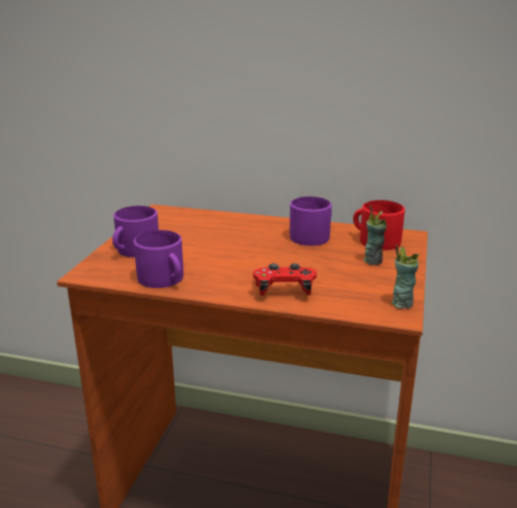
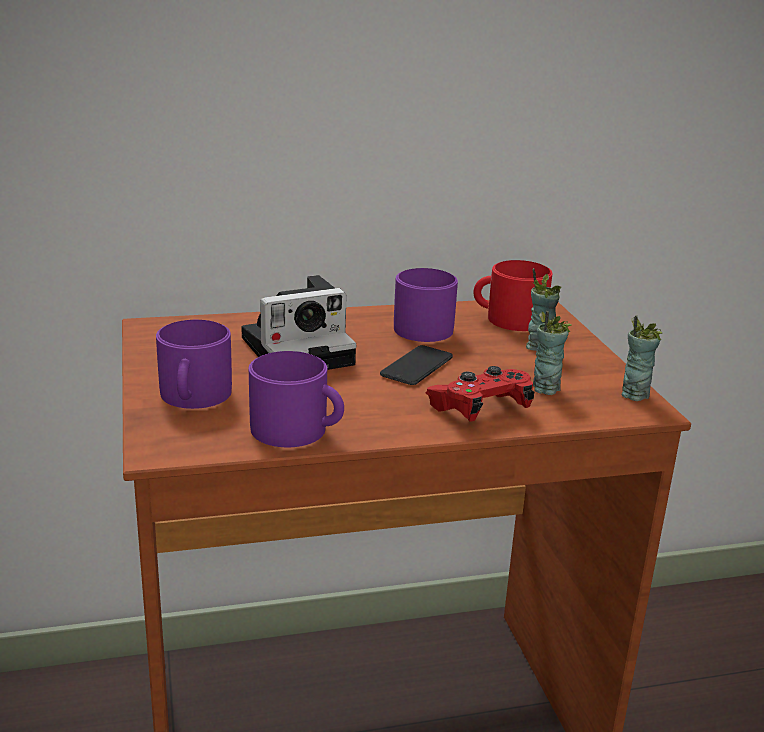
camera: 30 degrees left, 0 degrees up
(222, 236) = (301, 349): none -> camera
(277, 258) = (417, 366): none -> phone
(343, 287) = (545, 388): none -> cup

